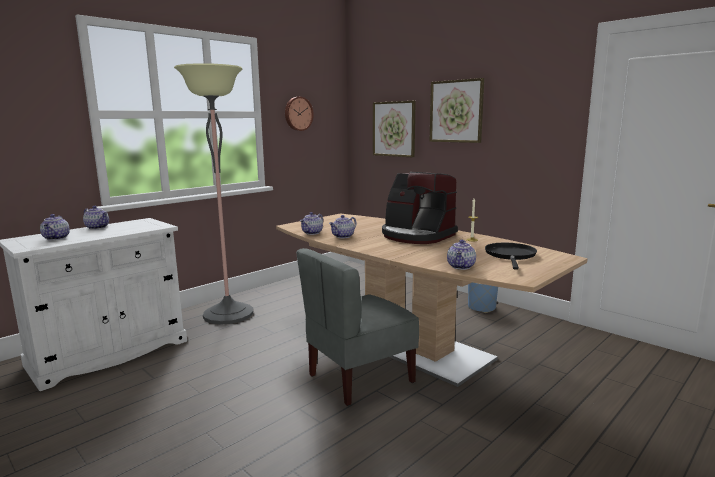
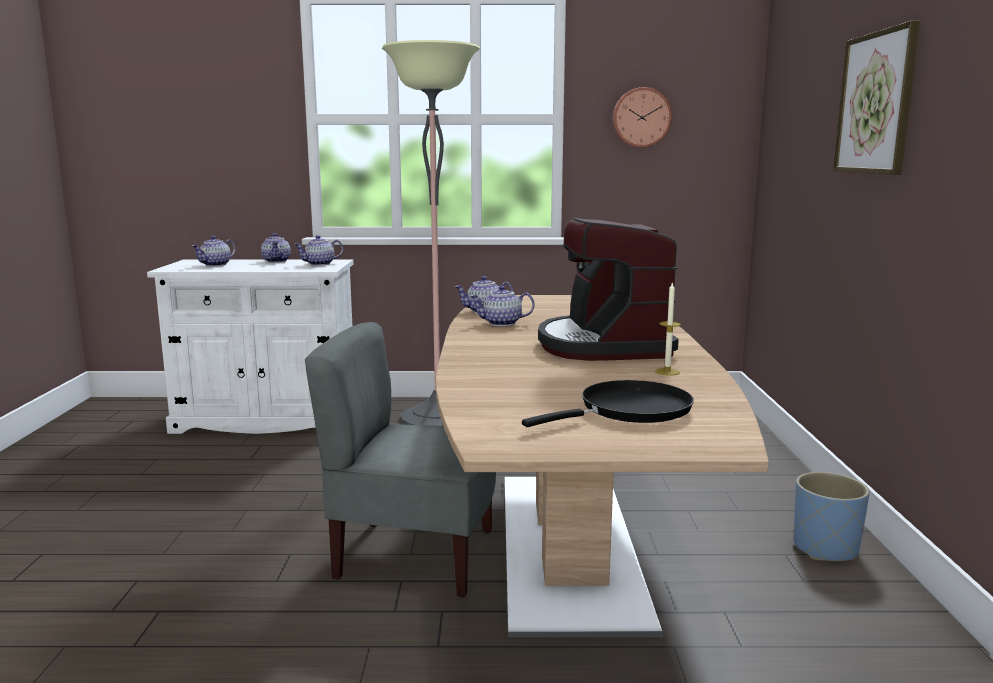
camera: 45 degrees right, 0 degrees up
(394, 129) = (802, 145): picture -> none
(461, 267) = (485, 400): teapot -> teapot (319, 264)

